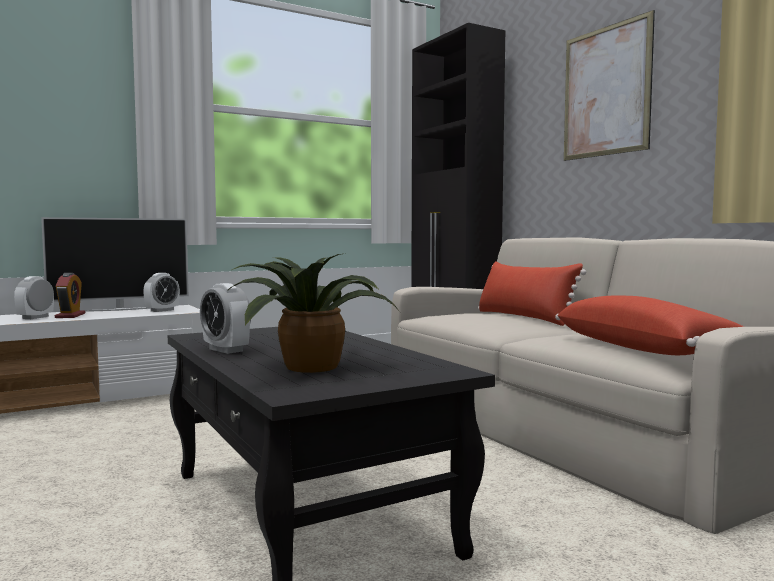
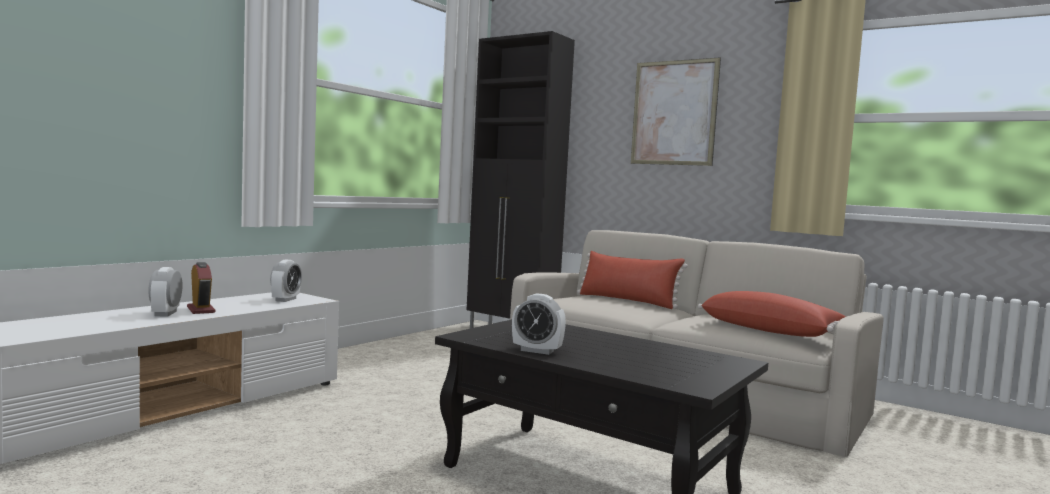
camera: 25 degrees left, 0 degrees up
(120, 309) = (233, 299): television -> none
(311, 366) = (642, 363): potted plant -> none

